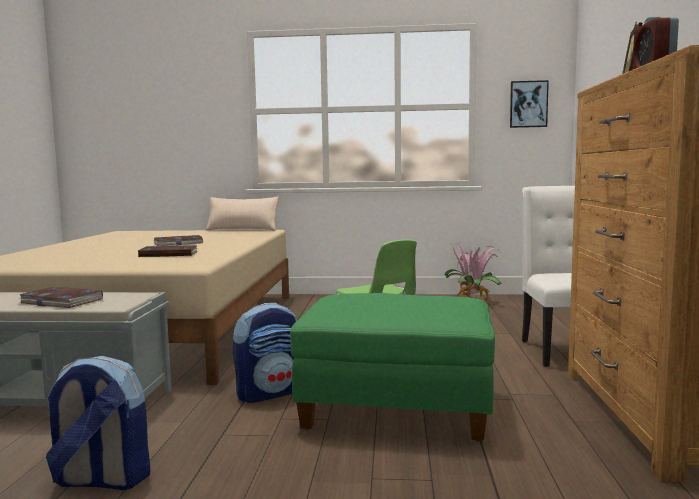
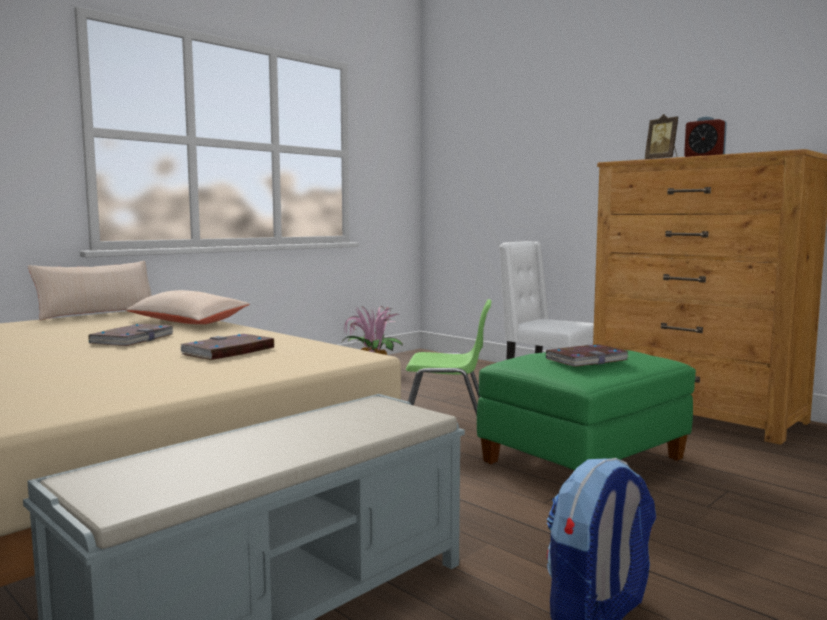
camera: 50 degrees left, 0 degrees up
(62, 301) = (330, 430): book -> book (586, 359)
(247, 238) = (187, 321): none -> beige pillow
(269, 393) = (471, 490): backpack -> none
(528, 104) = (389, 157): picture -> none

